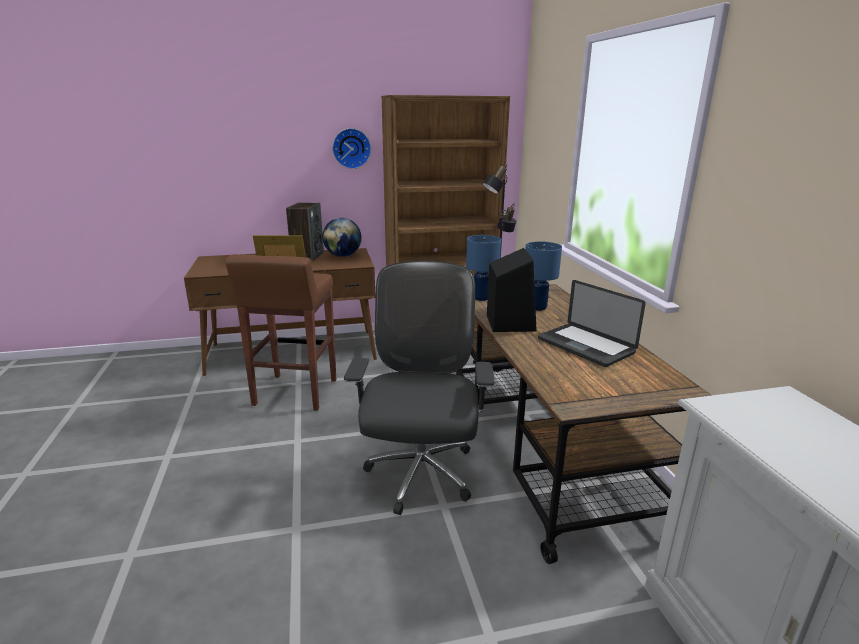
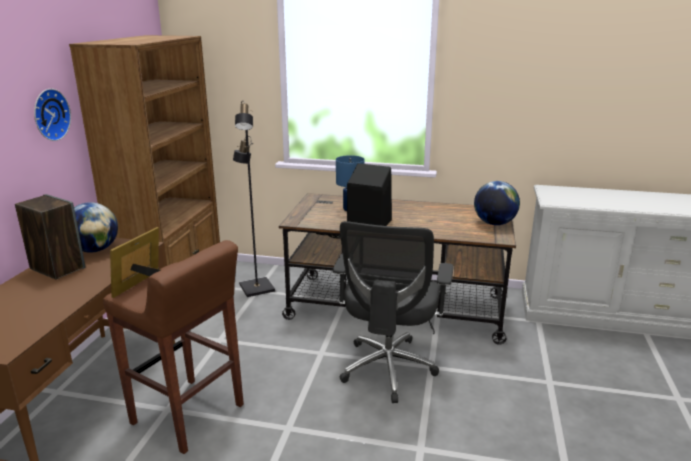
camera: 65 degrees left, 0 degrees up
(421, 473) = (387, 366): office chair -> office chair turned 105 degrees counterclockwise
(480, 298) = (308, 221): blue table lamp -> none
(585, 346) = (425, 214): laptop -> none
(624, 395) = (494, 223): none -> globe

